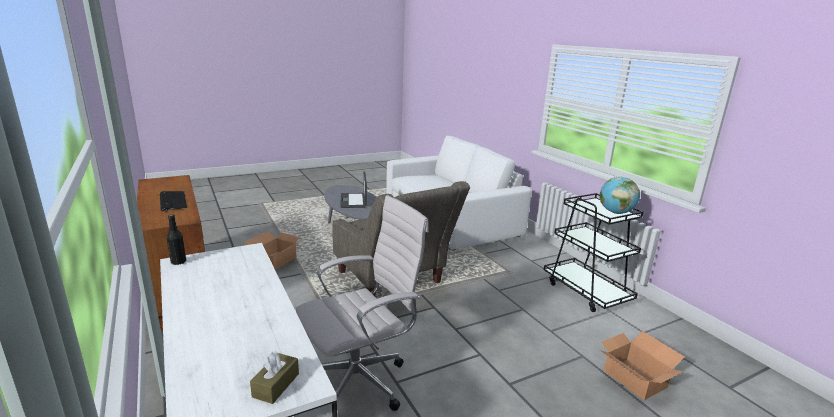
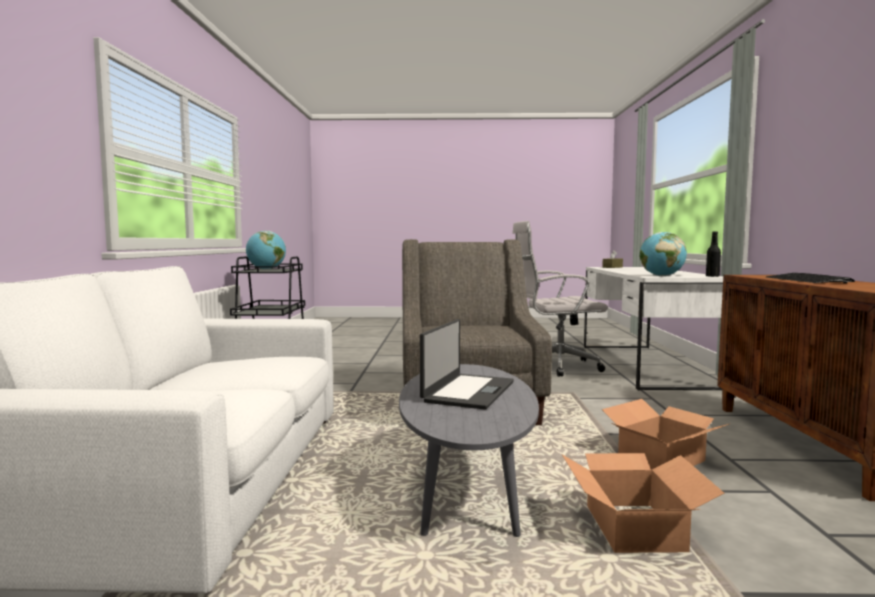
camera: 150 degrees left, 15 degrees down
(237, 255) = (661, 276): none -> globe
(634, 378) = (363, 347): cardboard box -> cardboard box (633, 530)

